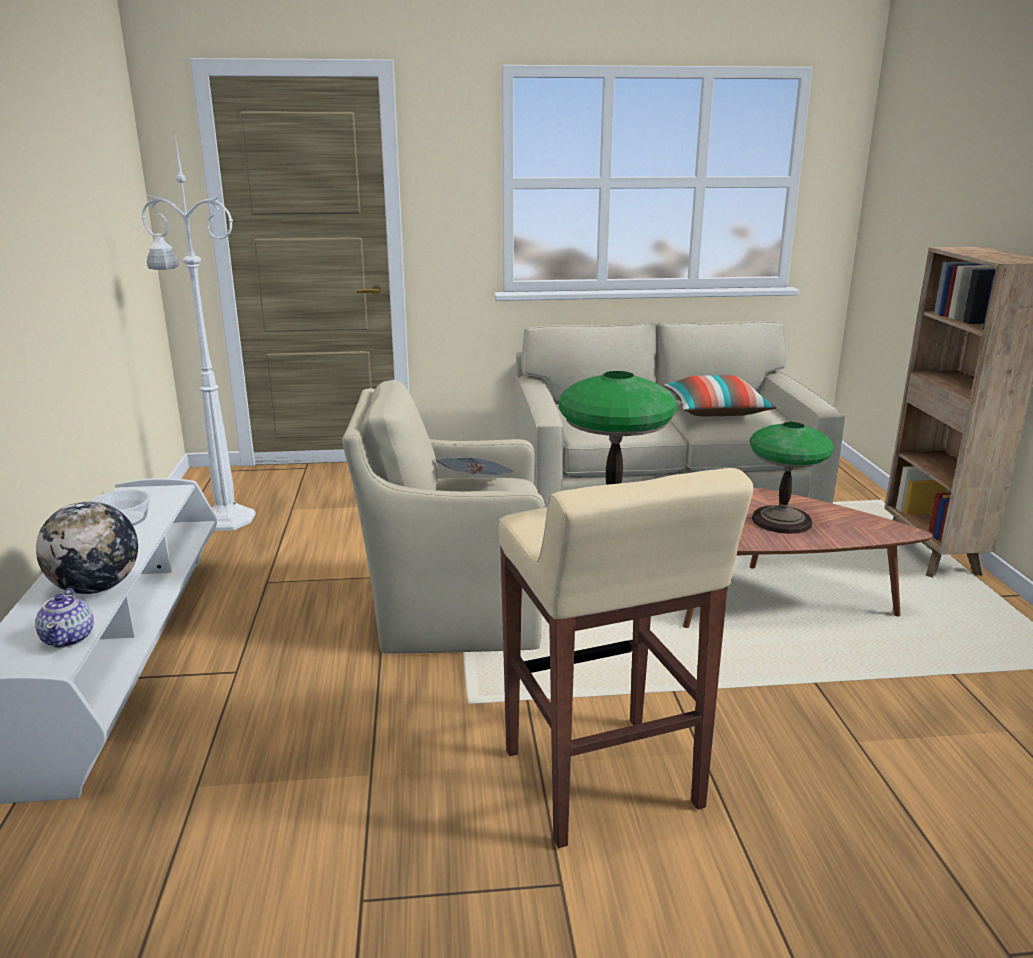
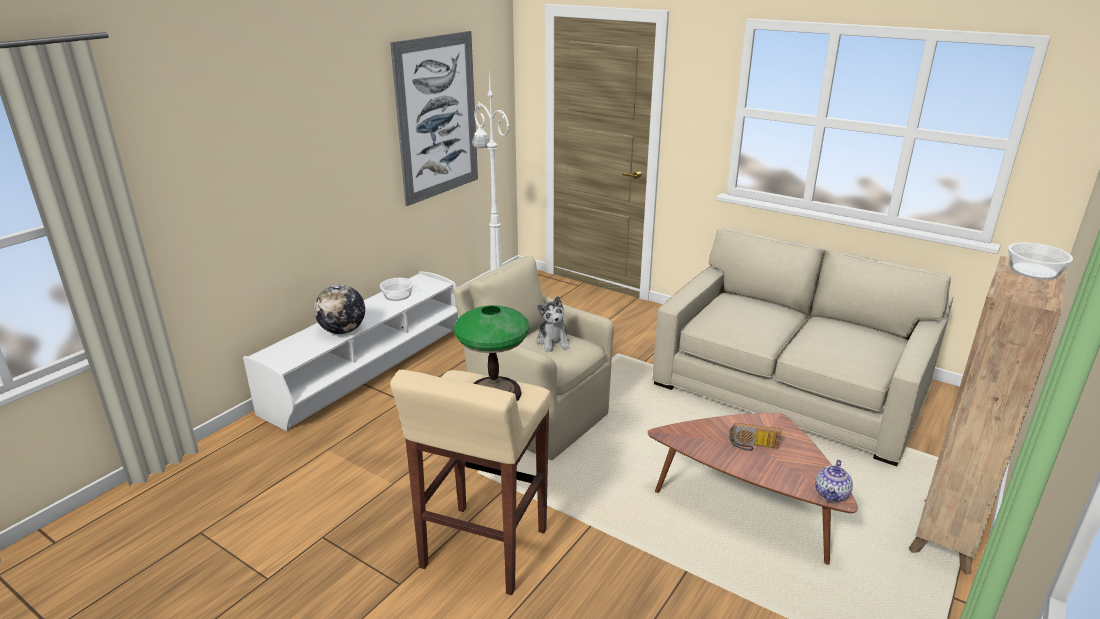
camera: 40 degrees right, 5 degrees up
(69, 638) = (304, 353): teapot -> teapot (832, 494)
(88, 224) = (437, 117): none -> picture
(475, 487) = (553, 342): newspaper -> plush toy
(715, 412) = (831, 340): pillow -> none
(781, 520) = (753, 446): table lamp -> radio
(974, 250) = (1033, 271): none -> bowl

